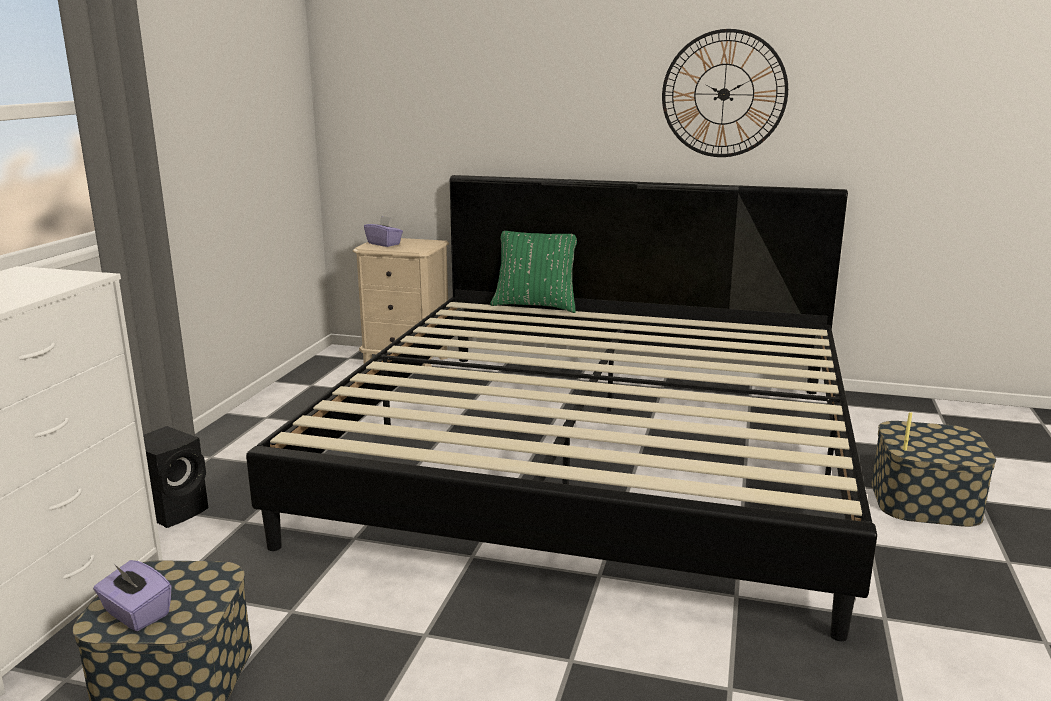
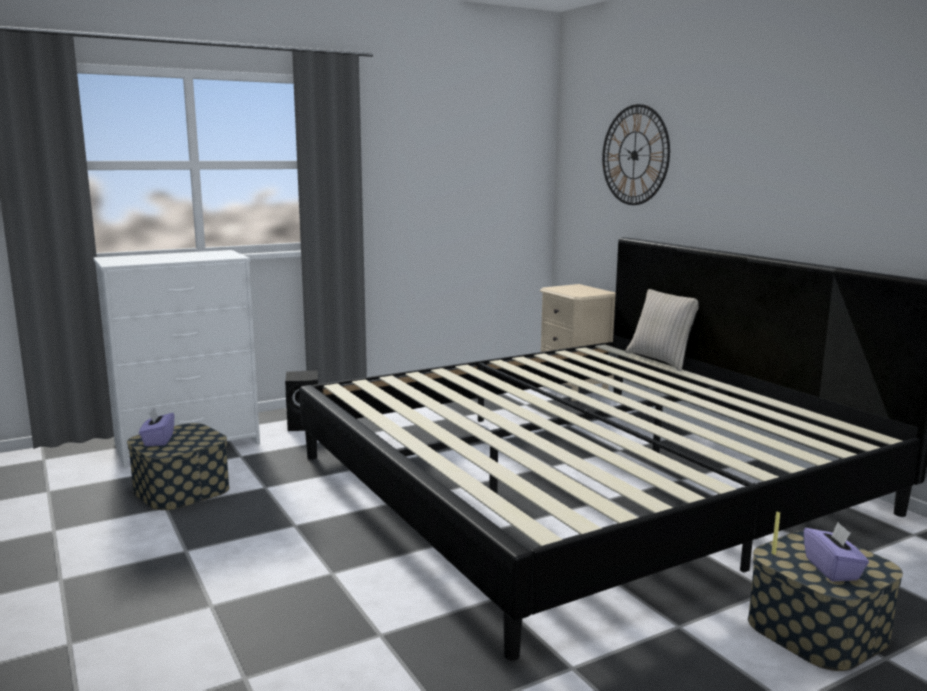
camera: 45 degrees right, 5 degrees down
(384, 244) = (567, 288): purple tissue box -> purple tissue box (832, 569)
(536, 306) = (661, 360): green pillow -> beige pillow
(724, 94) = (838, 172): wall clock -> wall clock (634, 155)

